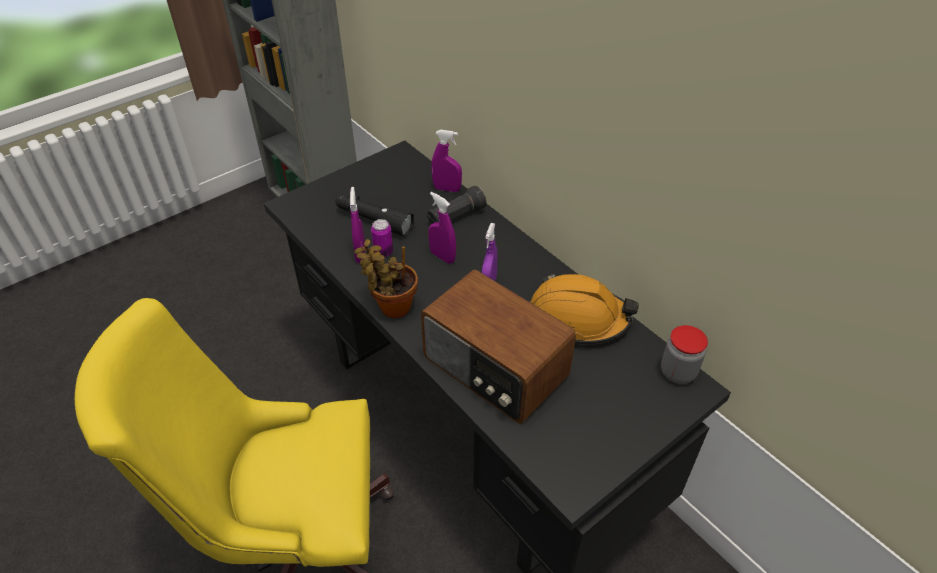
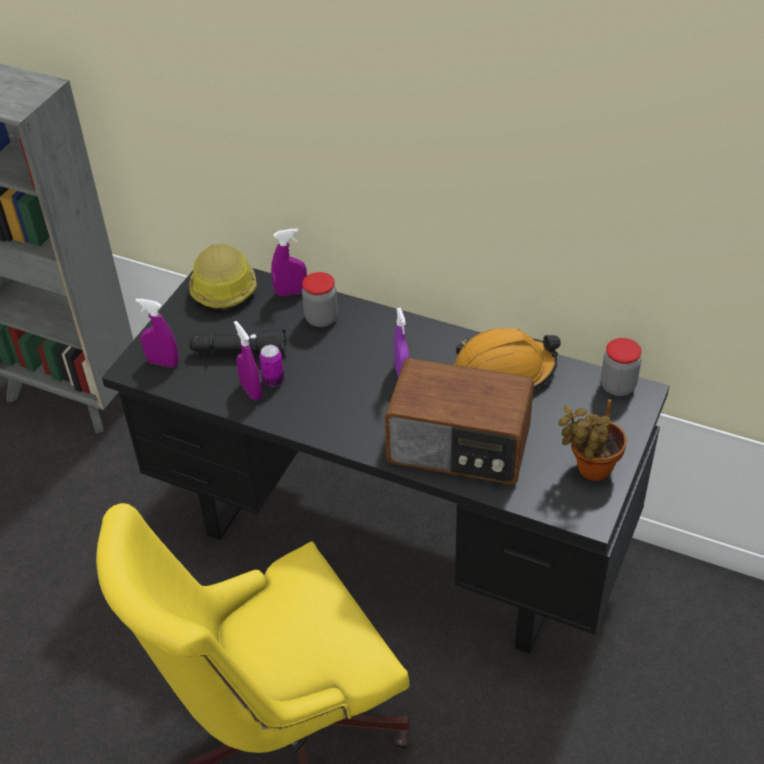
camera: 25 degrees left, 0 degrees up
(391, 306) = (322, 429): potted plant -> potted plant (590, 469)
(399, 167) = (223, 286): none -> hard hat
(442, 257) = (336, 362): purple spray bottle -> purple spray bottle (163, 362)
(455, 217) = (321, 318): black flashlight -> jar

